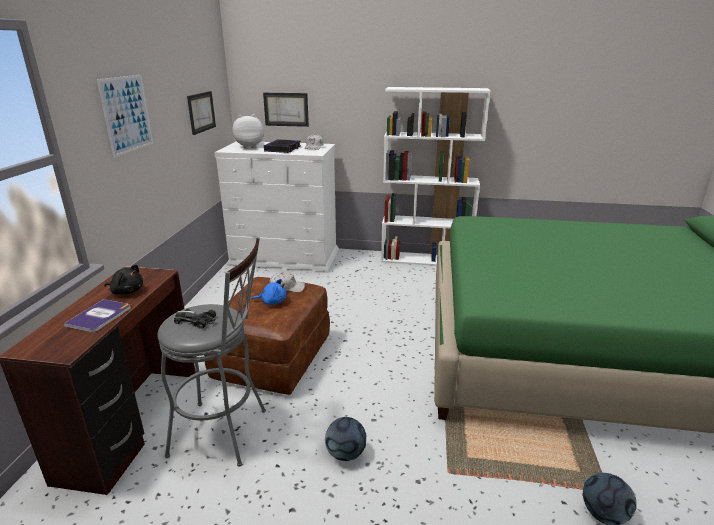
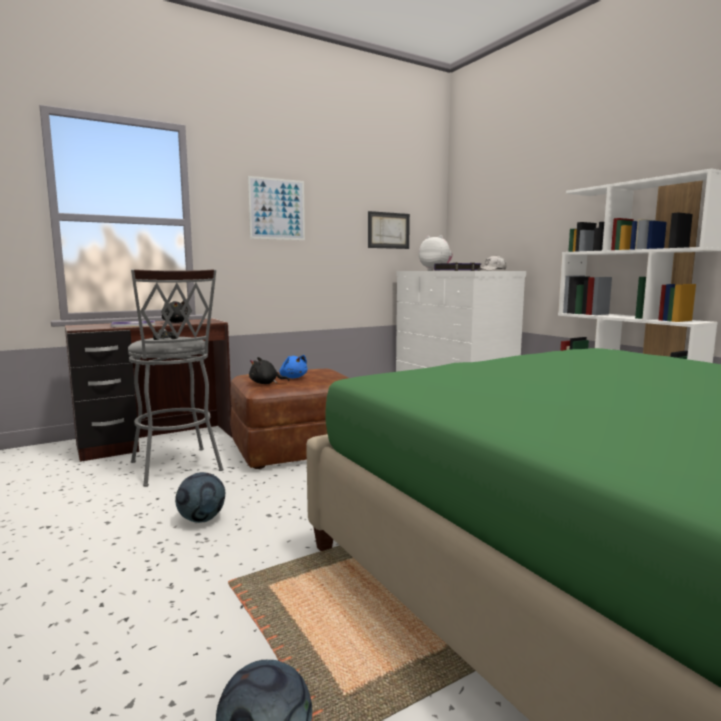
camera: 50 degrees right, 15 degrees down
(272, 319) = (266, 383): none -> black plush toy
(286, 109) = (488, 235): picture -> none
(287, 288) = (324, 375): white cap -> none

